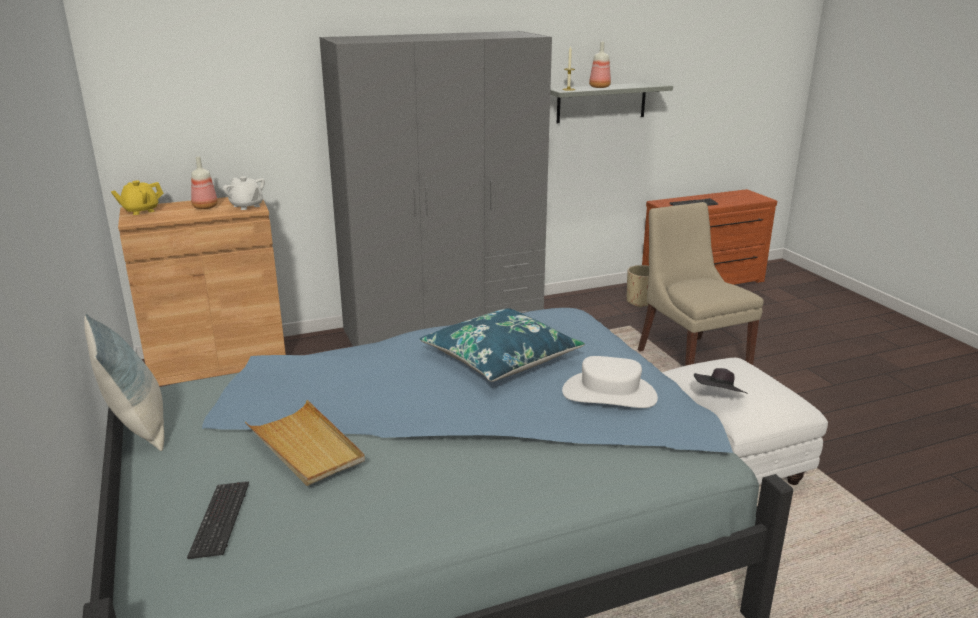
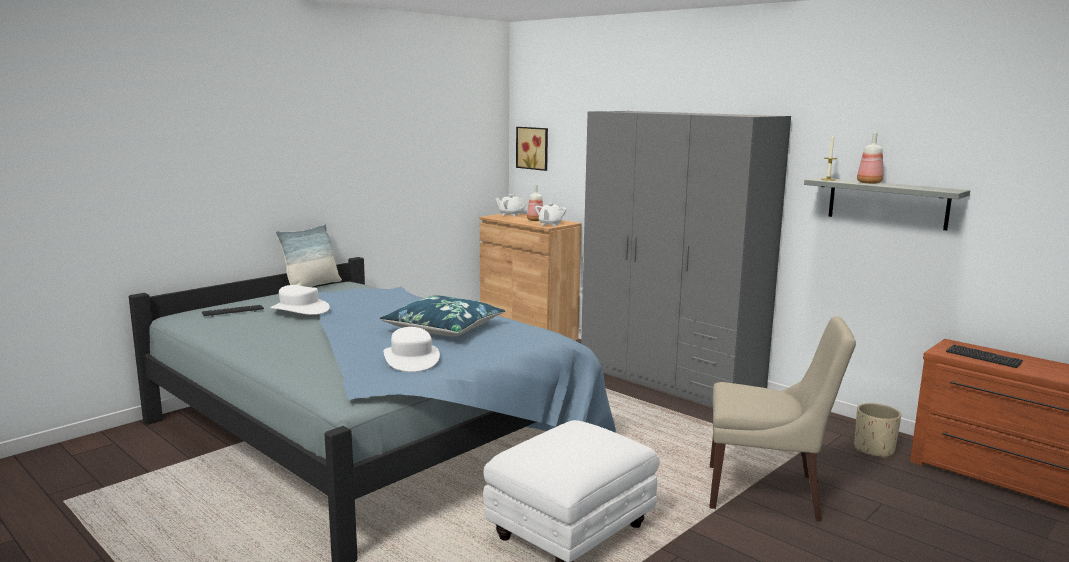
camera: 65 degrees right, 10 degrees down
(140, 211) = (510, 214): yellow teapot -> white teapot
(146, 104) = (533, 148): none -> picture
(306, 446) = (299, 309): beige tray -> white hat
(690, 359) = (767, 493): beige chair -> beige chair turned 60 degrees clockwise
(719, 397) = (532, 436): black hat -> none

